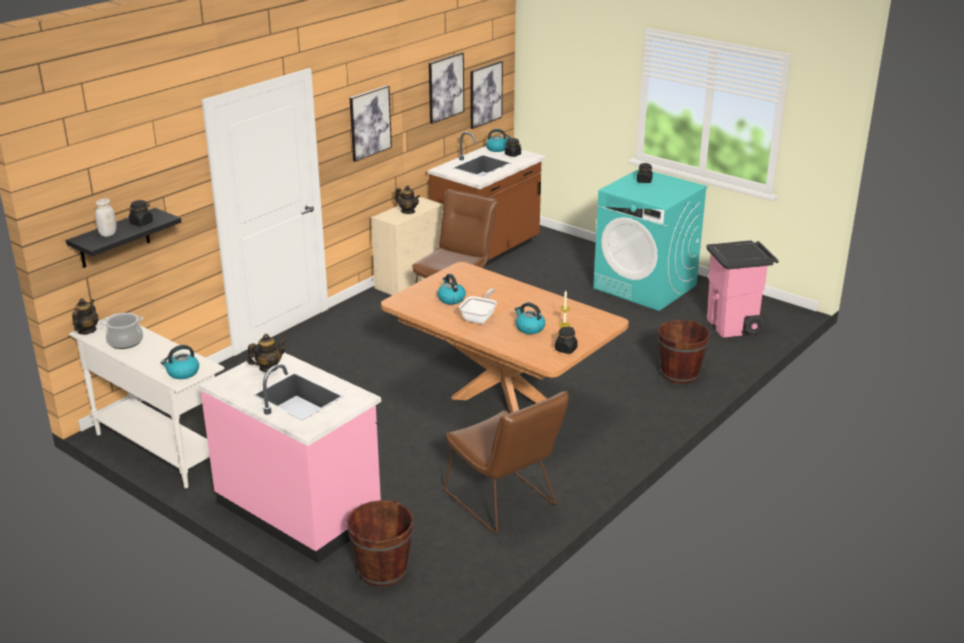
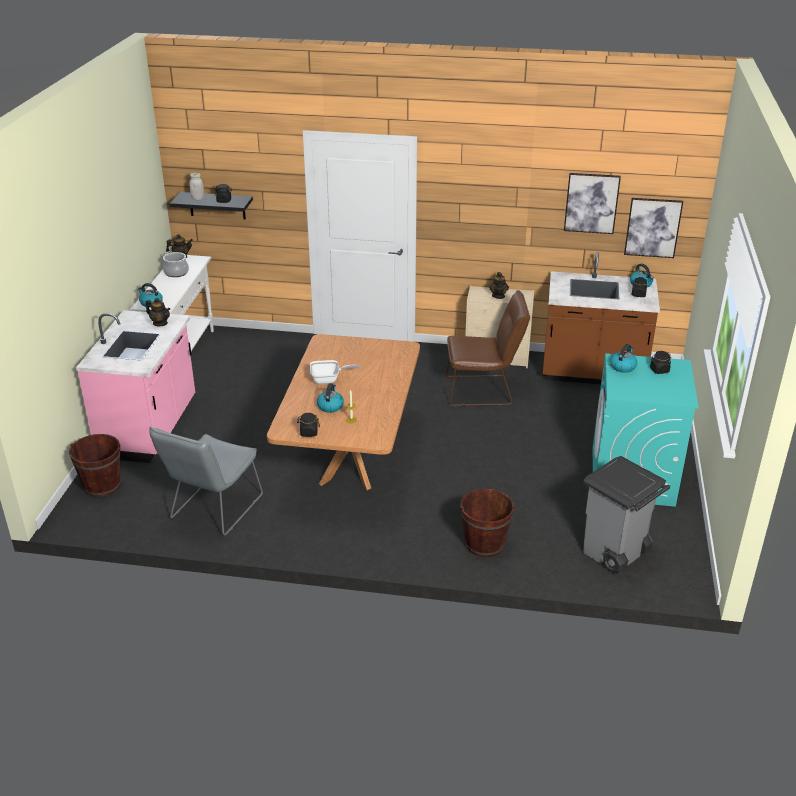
camera: 60 degrees right, 5 degrees up
(370, 123) = (483, 204): picture -> none
(451, 299) = (348, 359): kettle -> kettle (623, 366)
(505, 502) = (213, 510): brown chair -> grey chair
(734, 326) = (615, 553): pink trash can -> grey trash can

